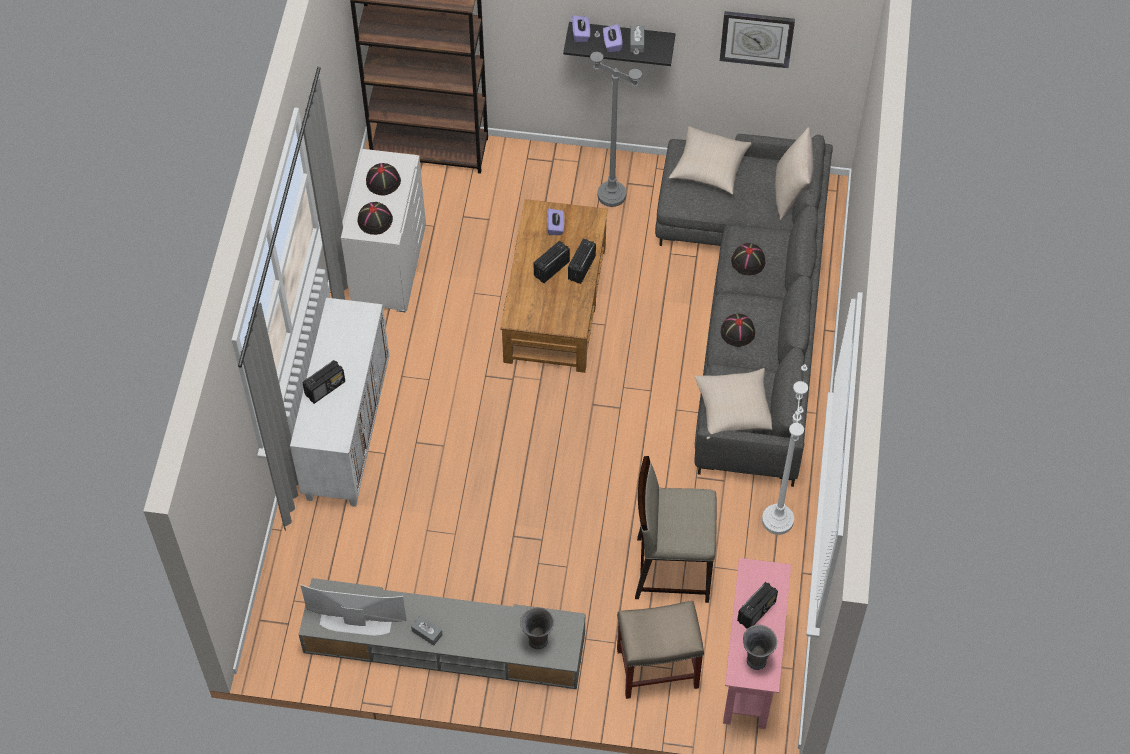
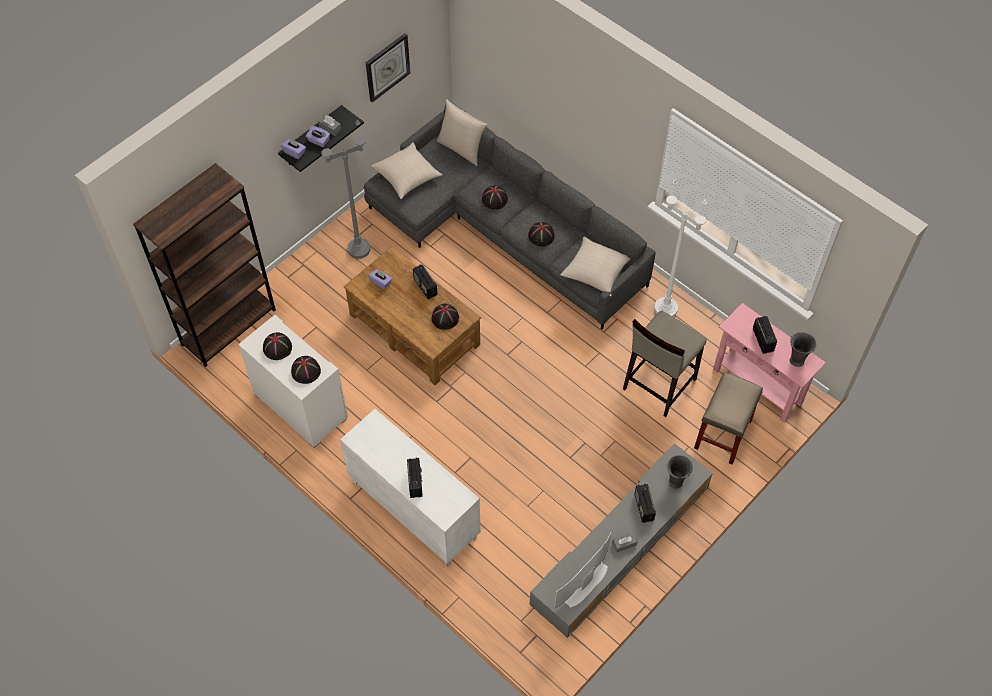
camera: 55 degrees left, 0 degrees up
(551, 269) = (411, 304): radio -> radio (644, 508)
(558, 308) = (445, 318): none -> black hat

